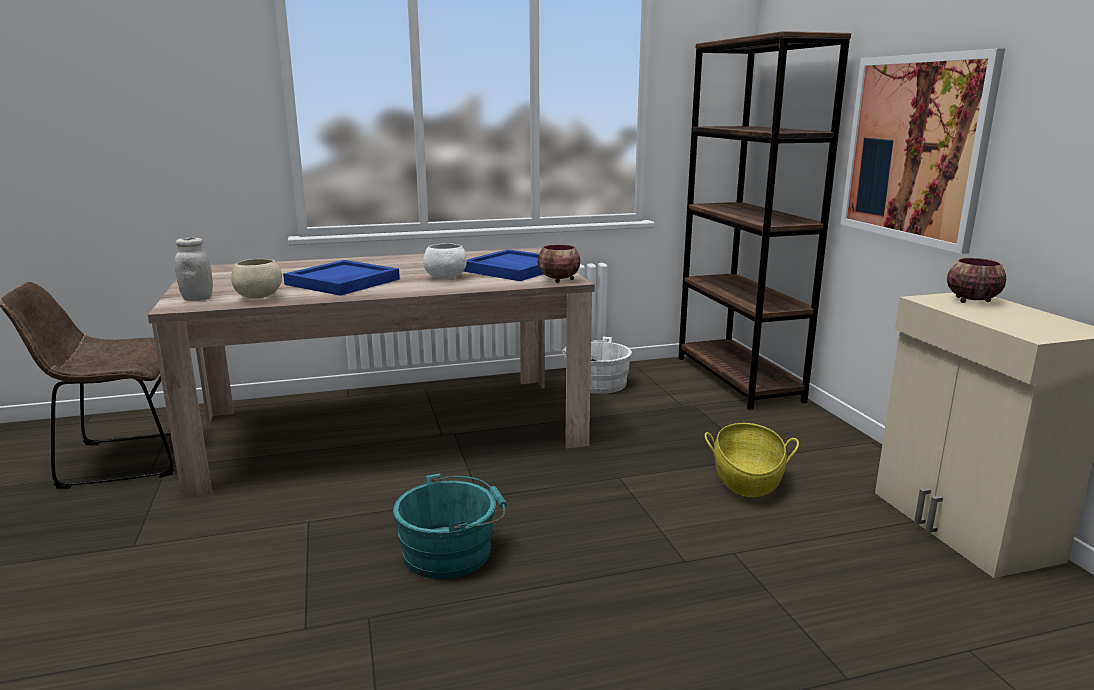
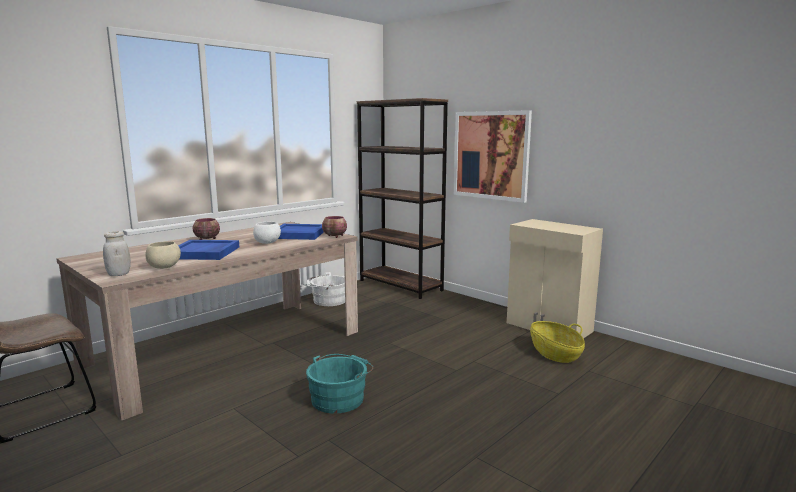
camera: 30 degrees left, 5 degrees down
(747, 479) = (449, 329): basket -> basket (555, 353)
(970, 300) = (537, 222): bowl -> bowl (206, 239)

